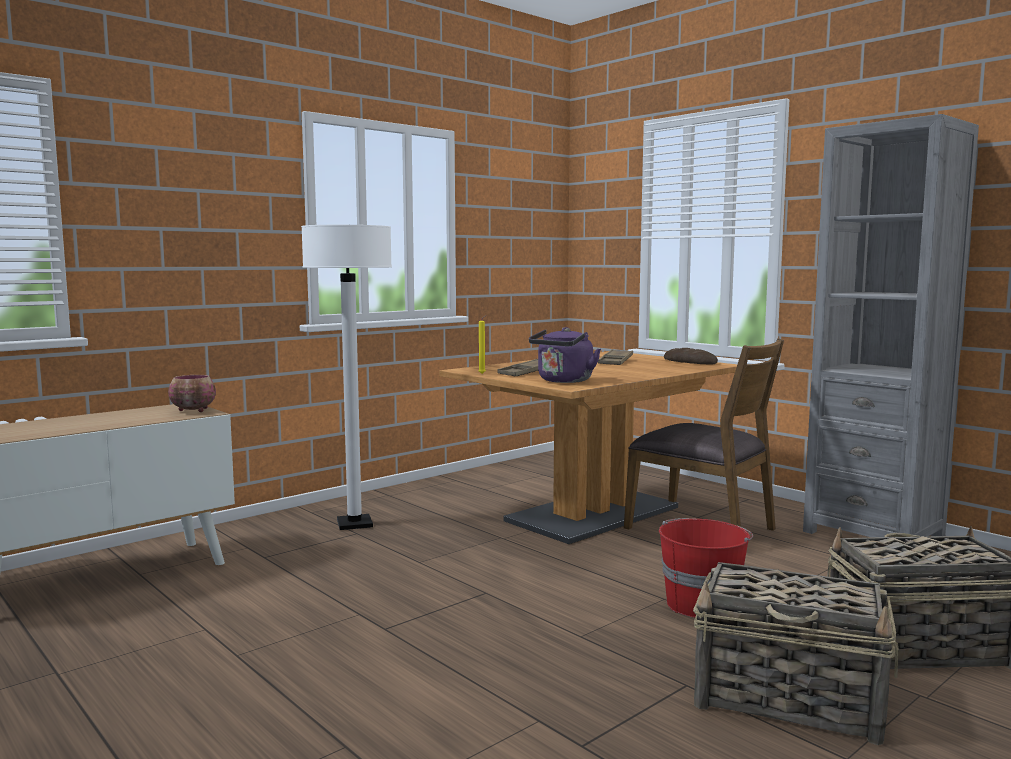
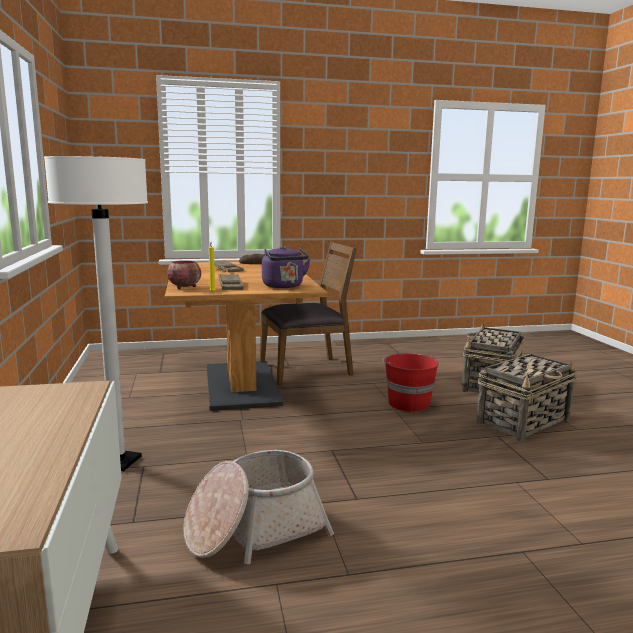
camera: 60 degrees left, 5 degrees up
(194, 411) = (61, 391): bowl -> bowl (185, 287)
(285, 599) = (254, 529): none -> basket
(873, 534) = (364, 346): grey bookcase -> none

